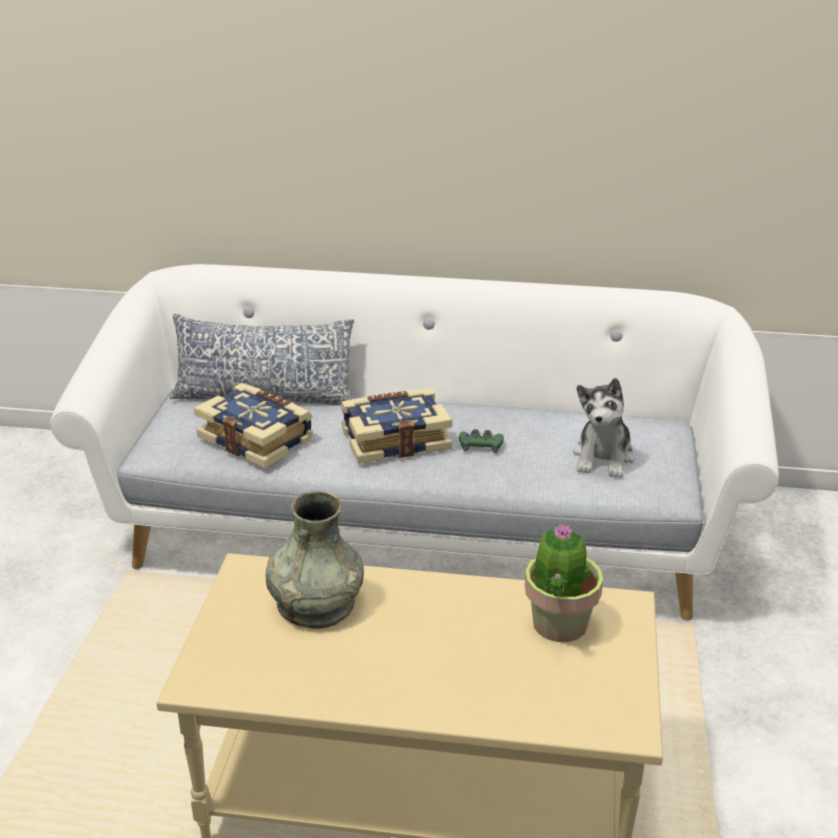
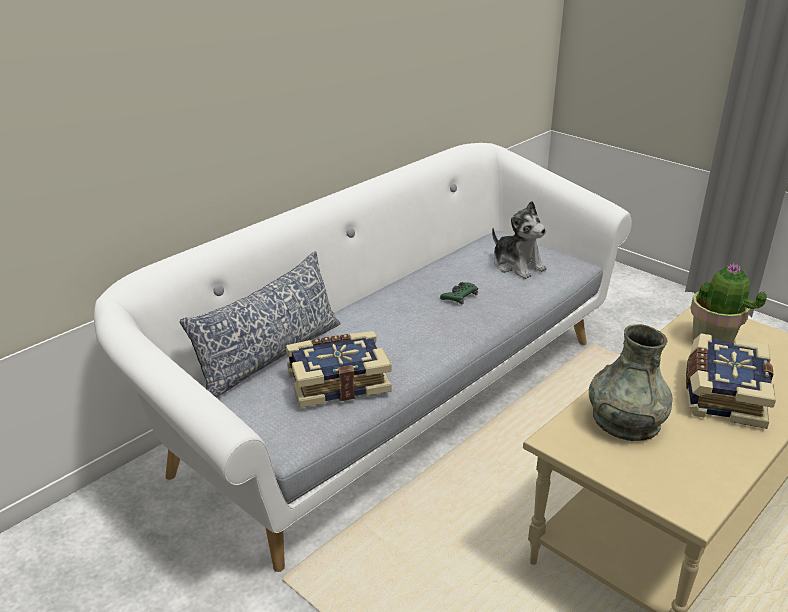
camera: 55 degrees left, 0 degrees up
(395, 439) = (413, 324): book -> book (722, 394)

